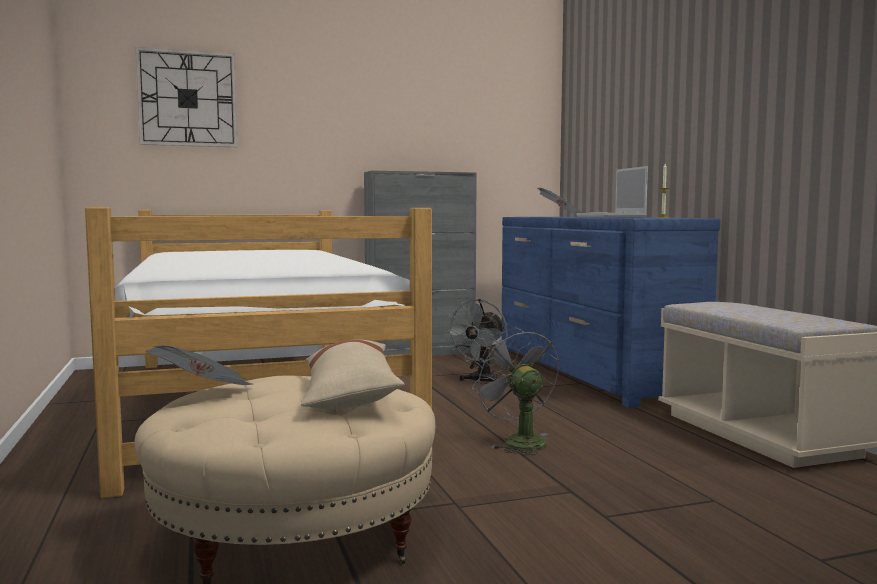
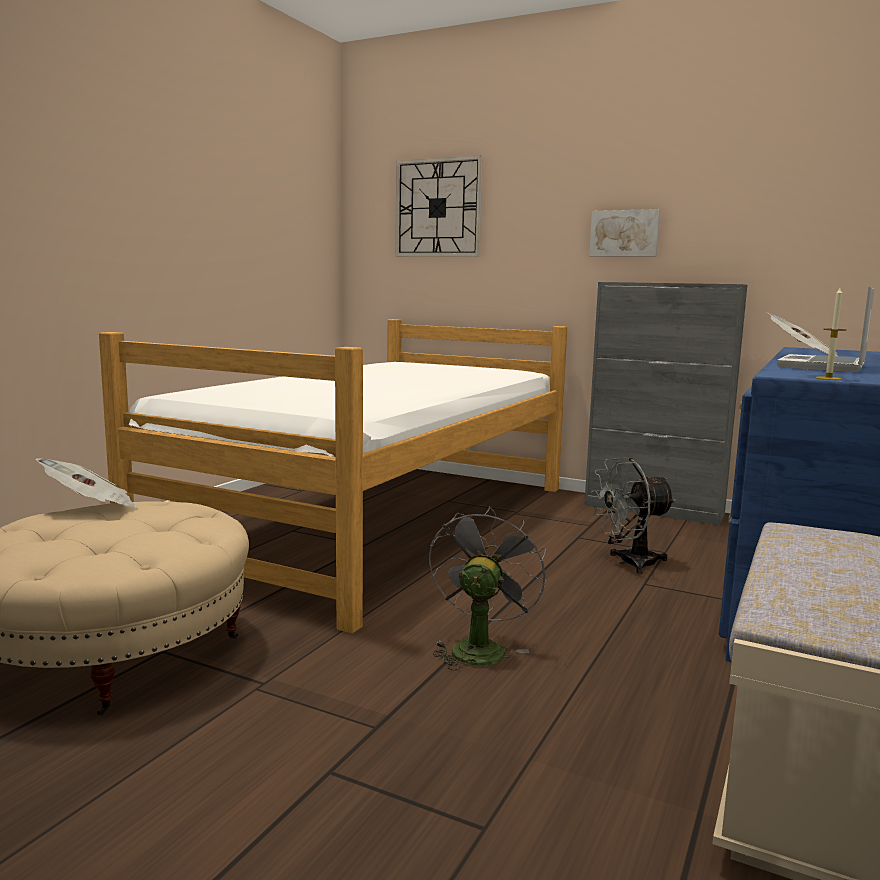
camera: 45 degrees right, 5 degrees up
(349, 394) = (151, 537): beige pillow -> none
(371, 132) = (624, 233): none -> picture

